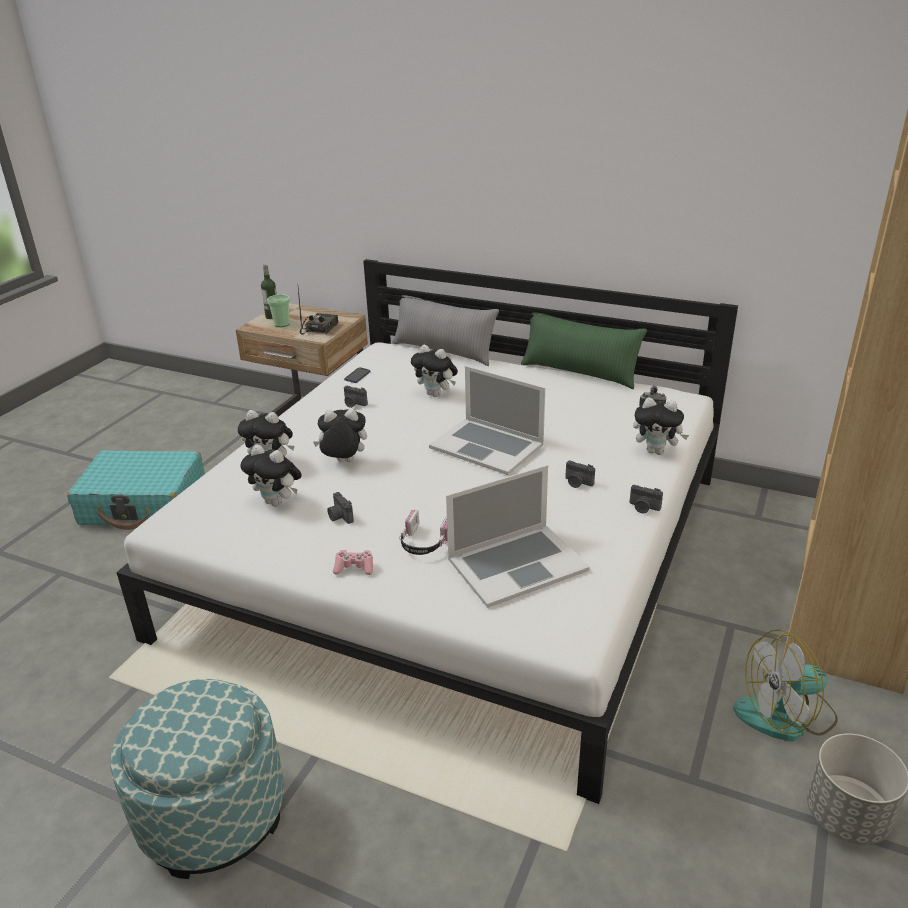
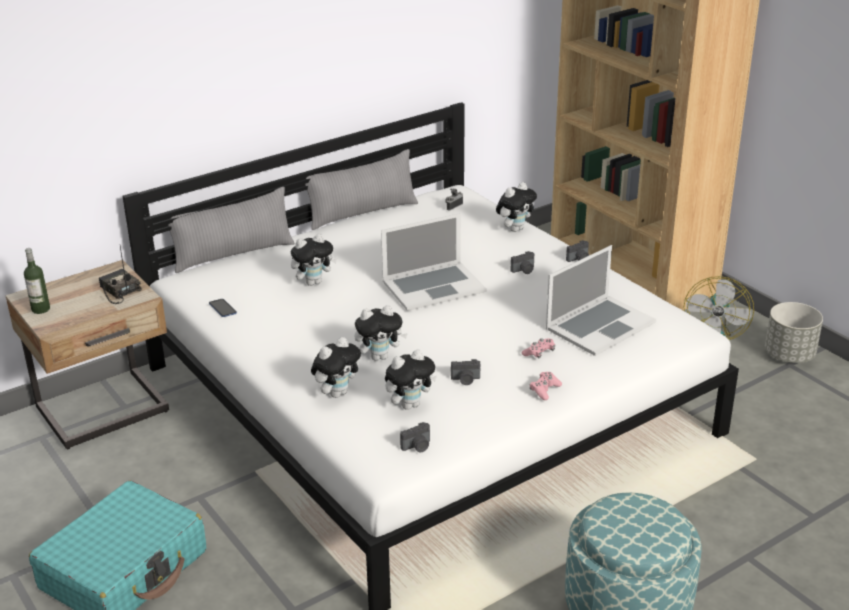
camera: 60 degrees left, 0 degrees up
(282, 324) = (72, 308): cup -> none
(343, 462) = (380, 357): plush toy -> plush toy turned 135 degrees counterclockwise
(354, 404) = (279, 325): camera -> camera (417, 447)
(424, 543) = (539, 353): headphones -> pink game controller
(517, 564) = (600, 325): laptop -> laptop turned 45 degrees clockwise
(579, 373) = (362, 213): green pillow -> grey pillow

